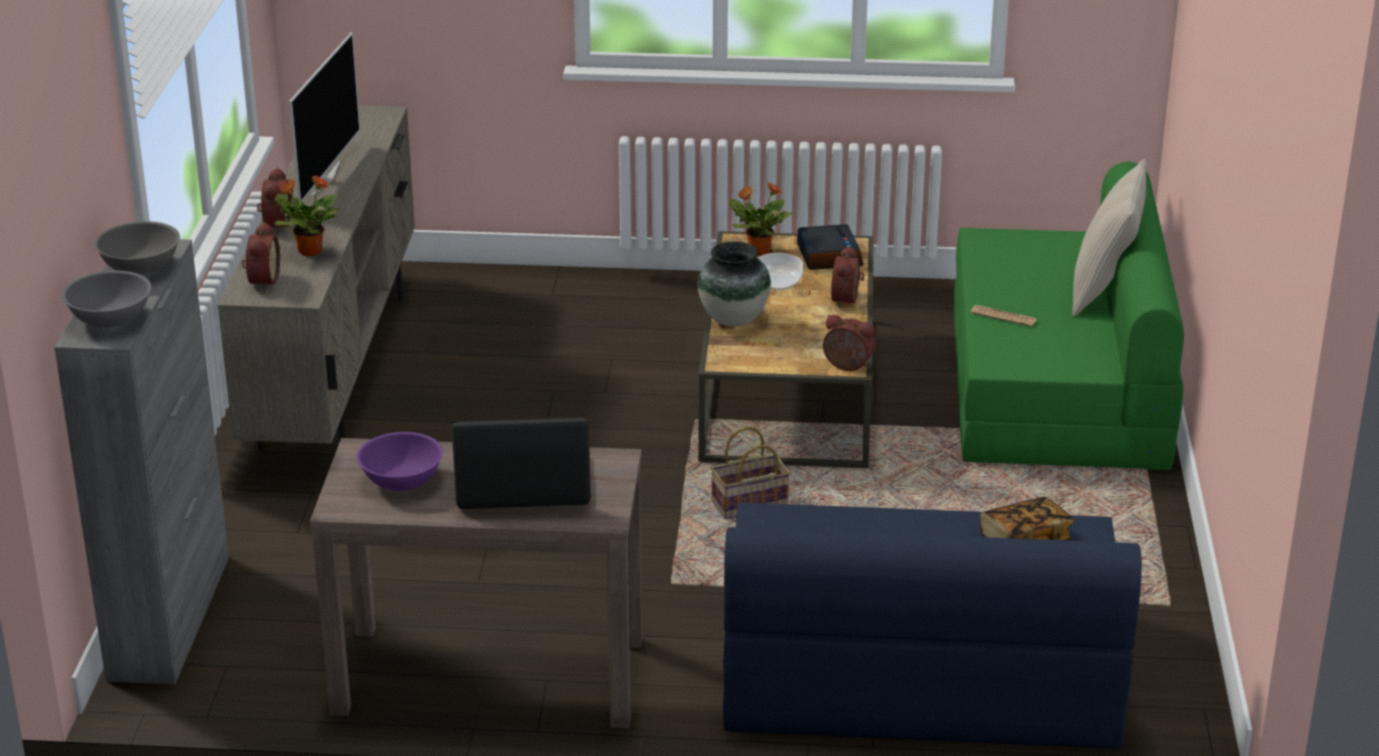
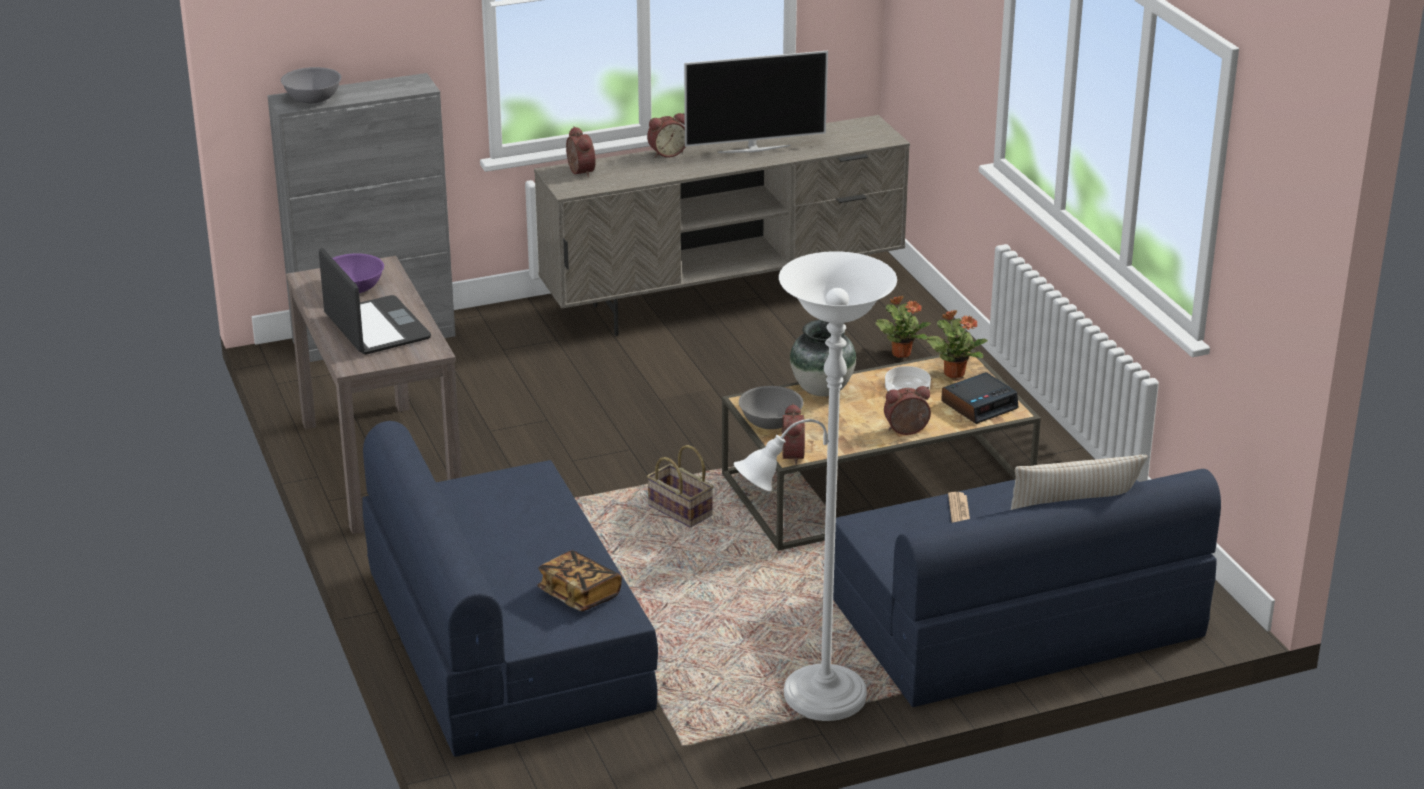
camera: 65 degrees right, 0 degrees up
(141, 267) = (388, 88): grey bowl -> grey bowl (770, 422)
(261, 281) = (578, 172): alarm clock -> alarm clock turned 90 degrees counterclockwise
(309, 251) = (637, 174): potted plant -> potted plant (901, 353)
(1057, 383) = (1016, 616): green sofa -> blue sofa
(1128, 515) = (814, 698): none -> white floor lamp

